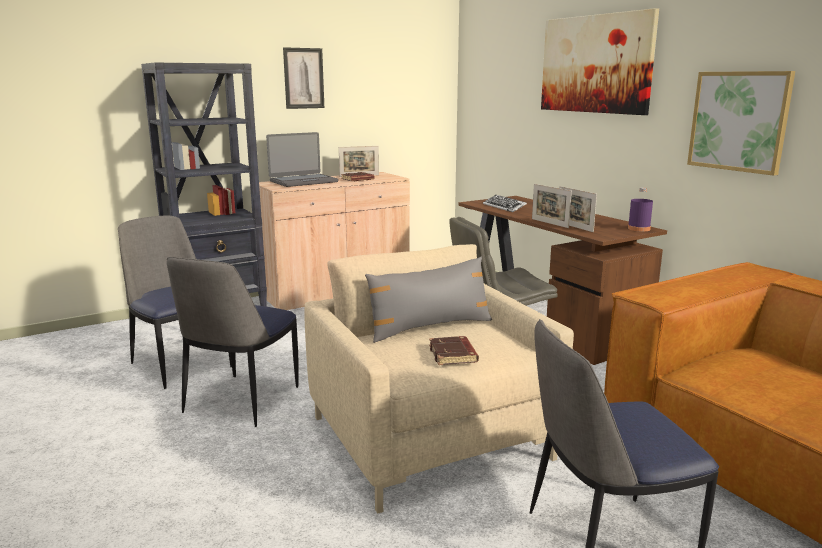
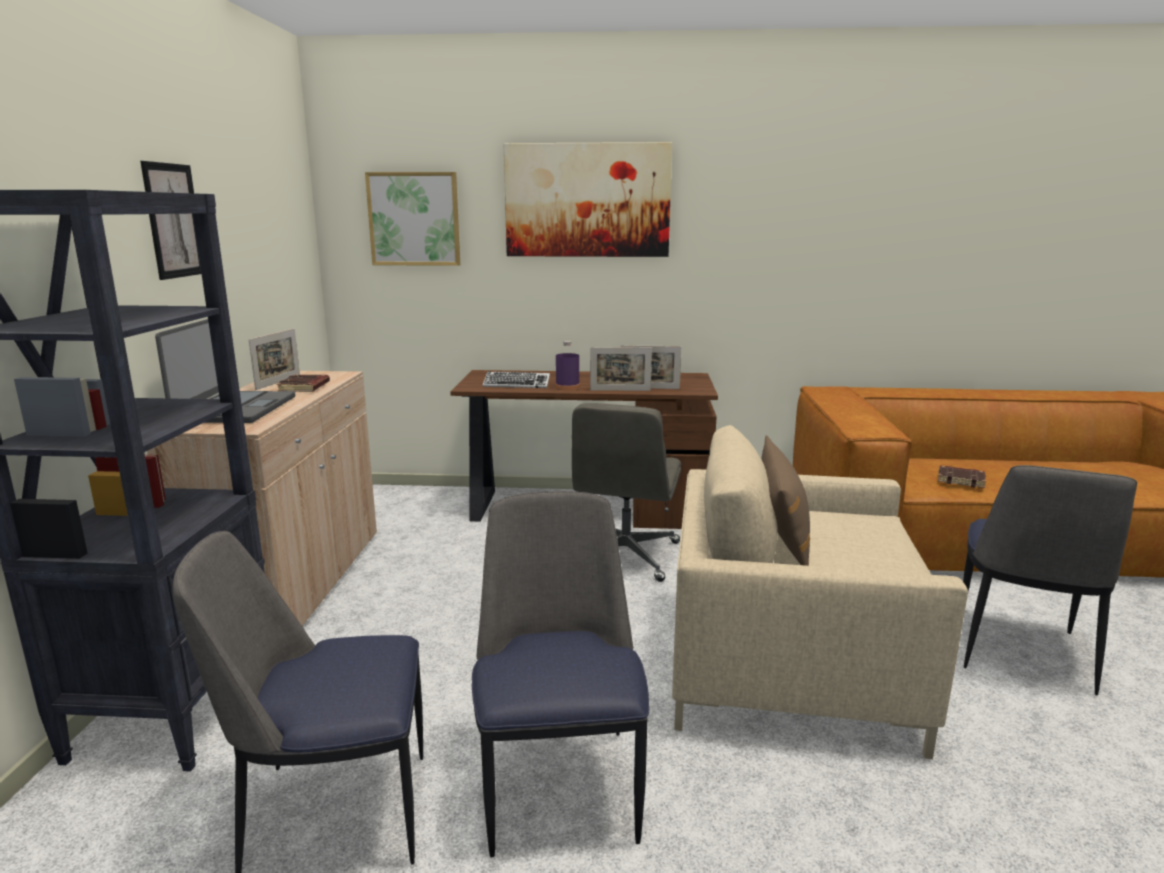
camera: 55 degrees left, 0 degrees up
(240, 401) = (559, 784): chair -> chair turned 150 degrees counterclockwise
(429, 327) = (781, 534): grey pillow -> brown pillow
(453, 355) = (877, 546): brown book -> brown book (961, 480)
(638, 229) = (690, 377): purple bottle -> purple bottle (567, 387)
(739, 121) = (773, 257): picture -> picture (414, 219)

